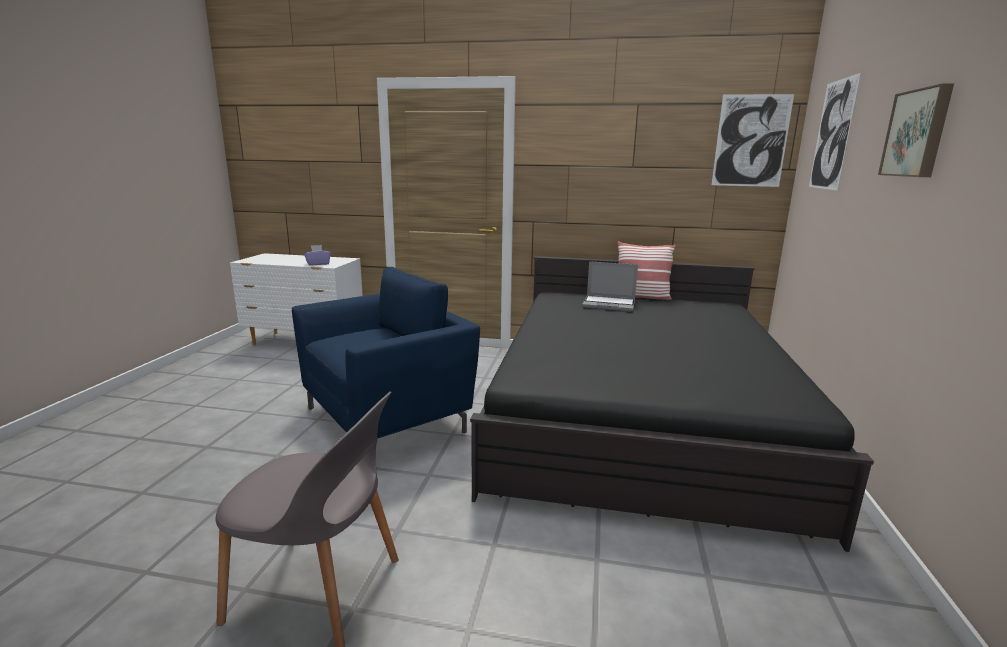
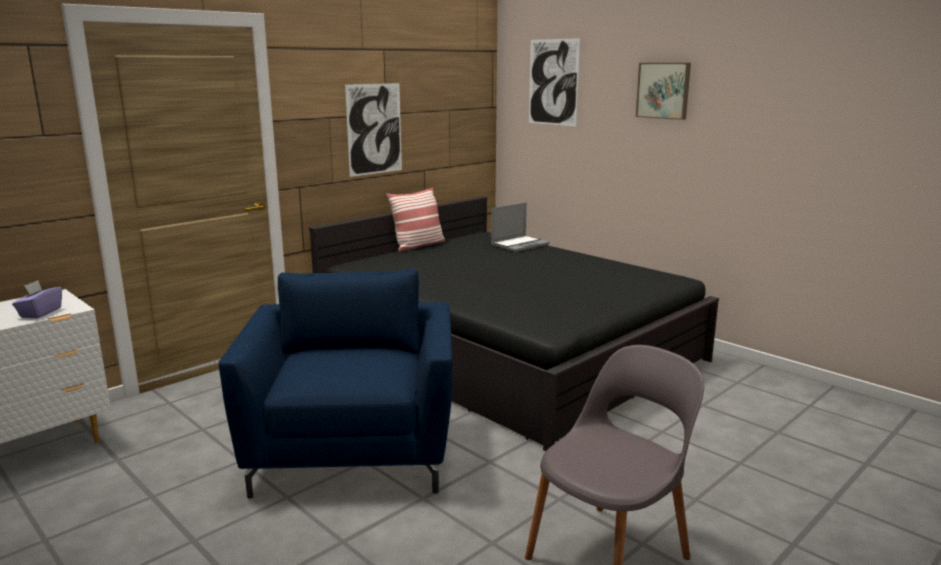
camera: 55 degrees left, 0 degrees up
(609, 304) = (421, 259): laptop -> laptop (519, 245)
(751, 141) = (468, 84): picture -> picture (374, 129)

